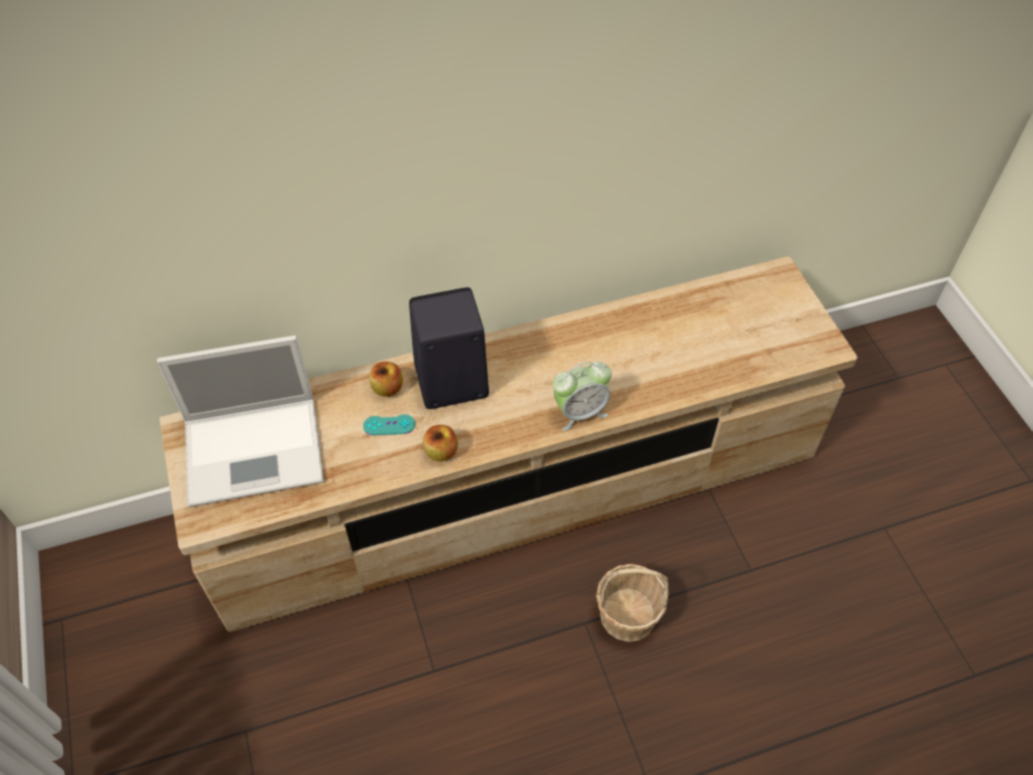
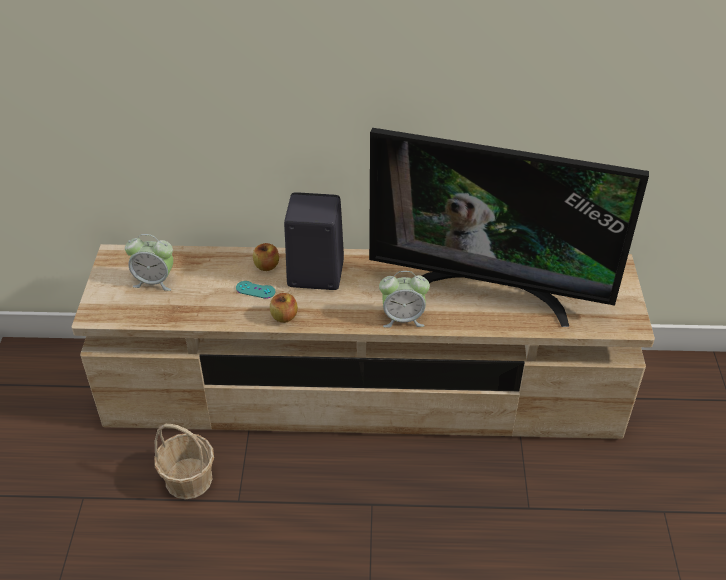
camera: 20 degrees right, 10 degrees down
(256, 450) = (155, 281): laptop -> alarm clock
(627, 614) = (409, 509): basket -> basket (188, 478)
(659, 346) = (489, 290): none -> television

